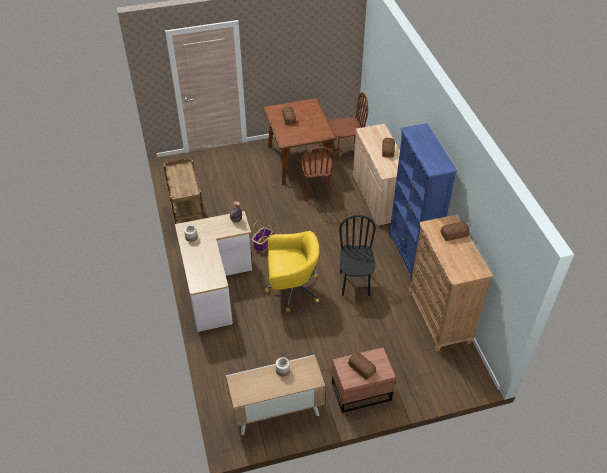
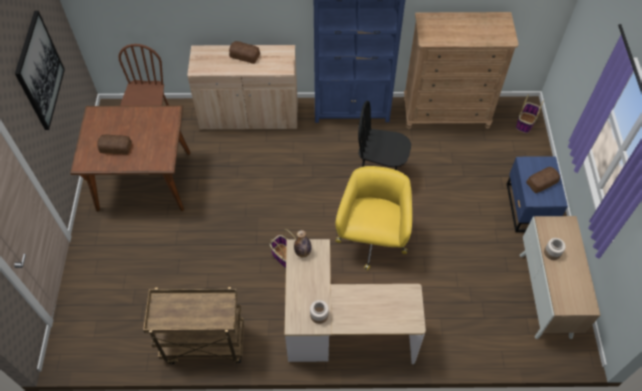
camera: 75 degrees left, 10 degrees up
(300, 51) = (39, 71): none -> picture
(316, 191) = (210, 175): brown chair -> none
(360, 391) = (528, 208): brown nightstand -> blue nightstand
(454, 234) = (446, 22): bread -> none
(458, 380) = (525, 122): none -> basket

